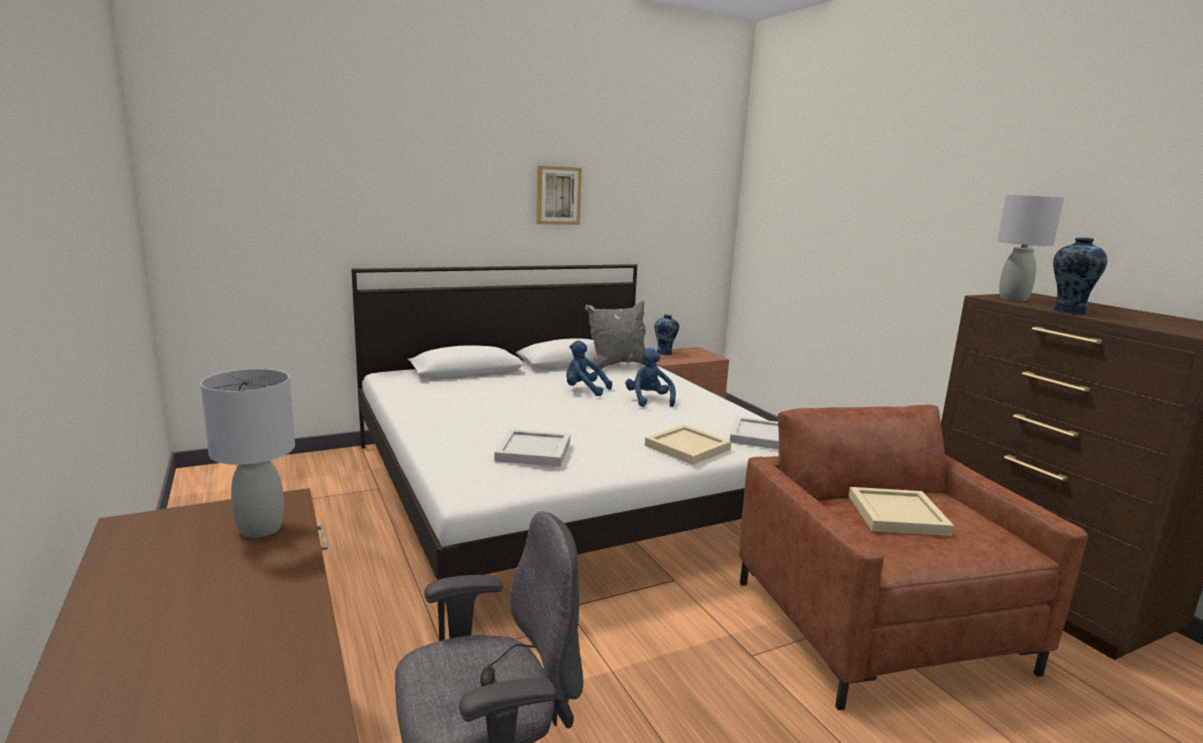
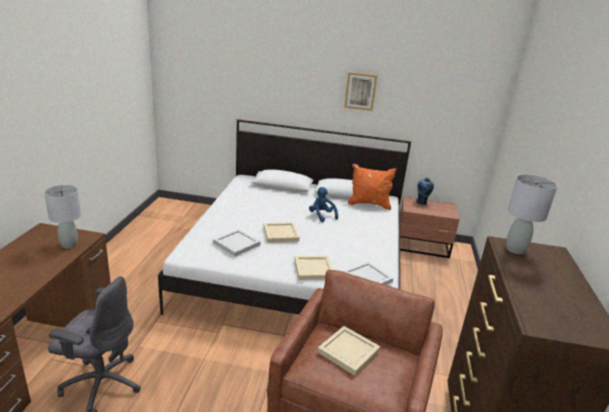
camera: 35 degrees right, 10 degrees up
(573, 422) = (281, 234): none -> beige tray
(617, 365) = (369, 204): grey pillow -> orange pillow
(648, 400) = (345, 233): blue plush toy -> none
(1067, 312) = (510, 273): vase -> none

